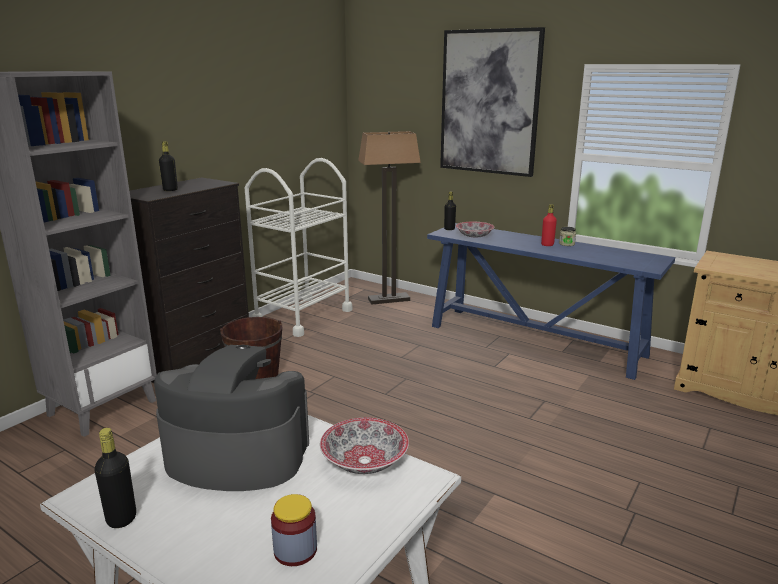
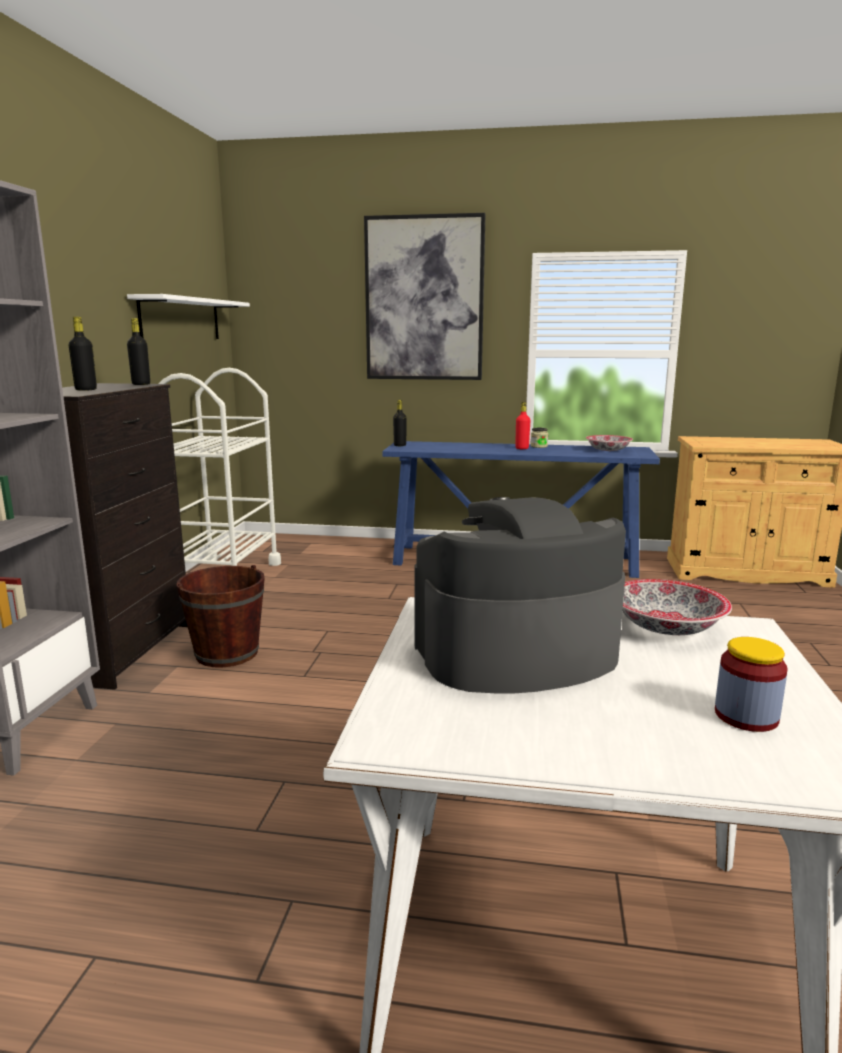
camera: 25 degrees left, 5 degrees down
(121, 519) = (484, 747): black bottle -> black bottle (141, 384)
(292, 119) = (181, 319): none -> white shelf
(389, 299) = (316, 547): floor lamp -> none
(474, 236) = (436, 448): bowl -> bowl (607, 450)

